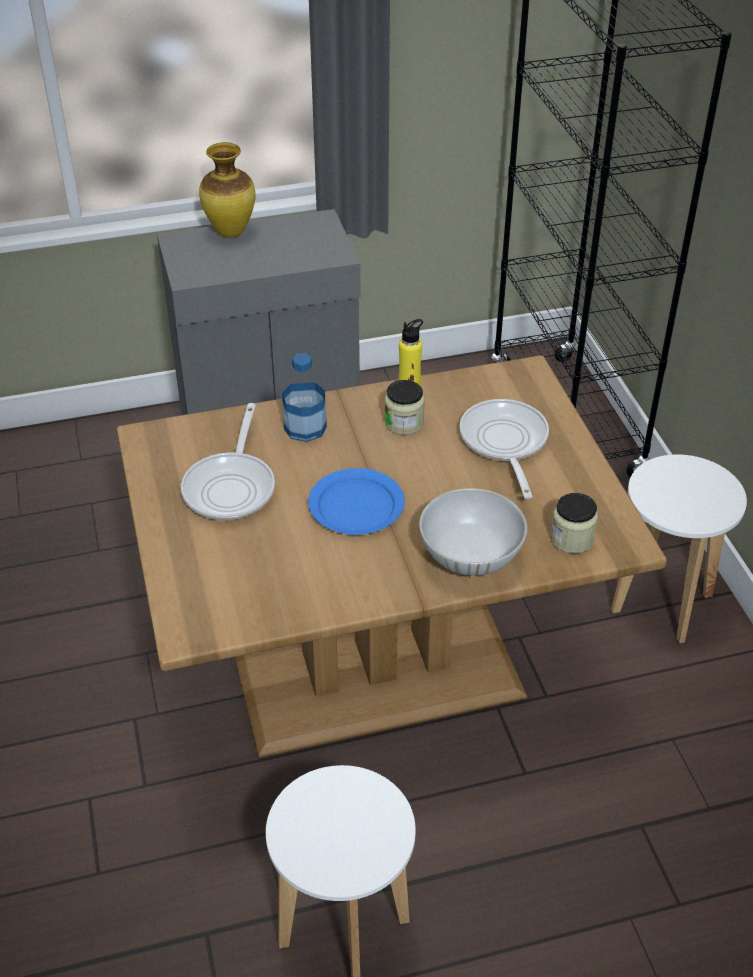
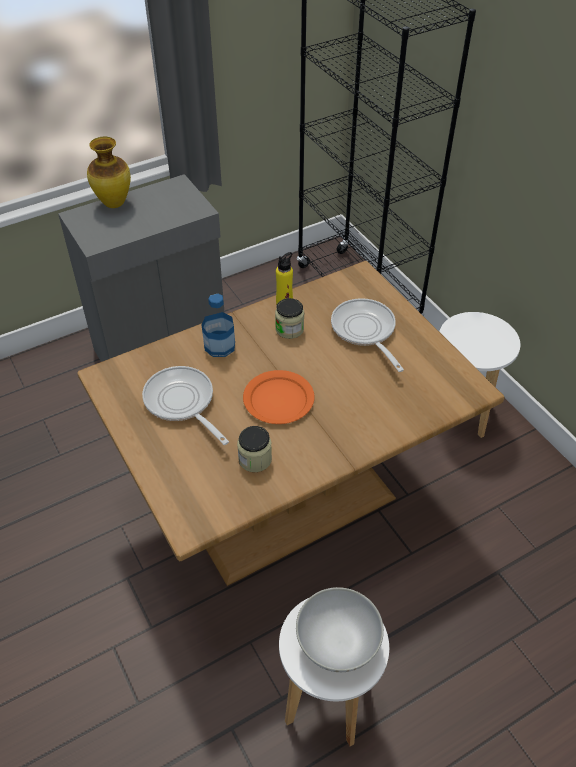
camera: 15 degrees left, 5 degrees up
(231, 486) = (182, 403): frying pan -> frying pan turned 150 degrees clockwise
(356, 505) = (278, 399): blue plate -> orange plate
(470, 557) = (373, 423): white bowl -> white bowl (337, 643)
(571, 539) = (437, 394): jar -> jar (255, 459)

